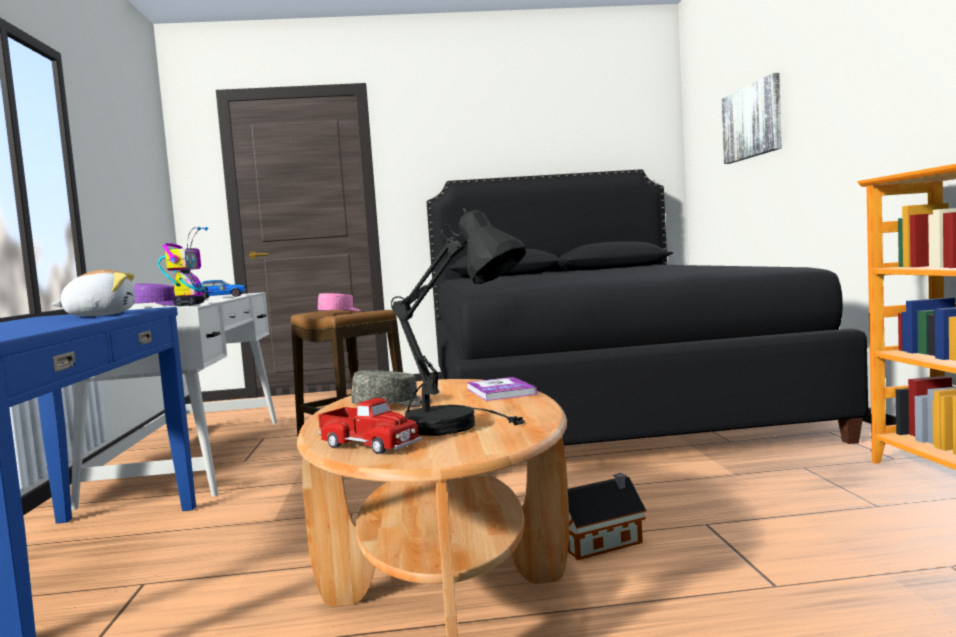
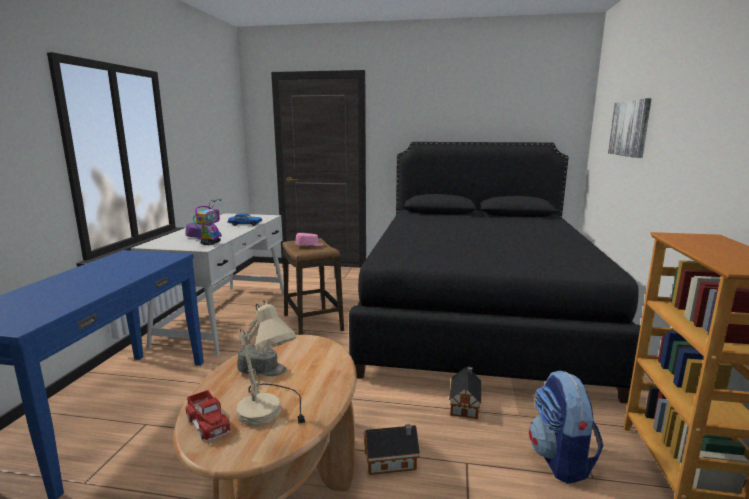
camera: 15 degrees right, 10 degrees up
(101, 315) = (140, 266): plush toy -> none
(463, 425) = (274, 413): black table lamp -> beige table lamp
(500, 391) = (332, 367): book -> none
(654, 477) = (465, 404): none -> toy house
(824, 499) = (560, 460): none -> backpack

